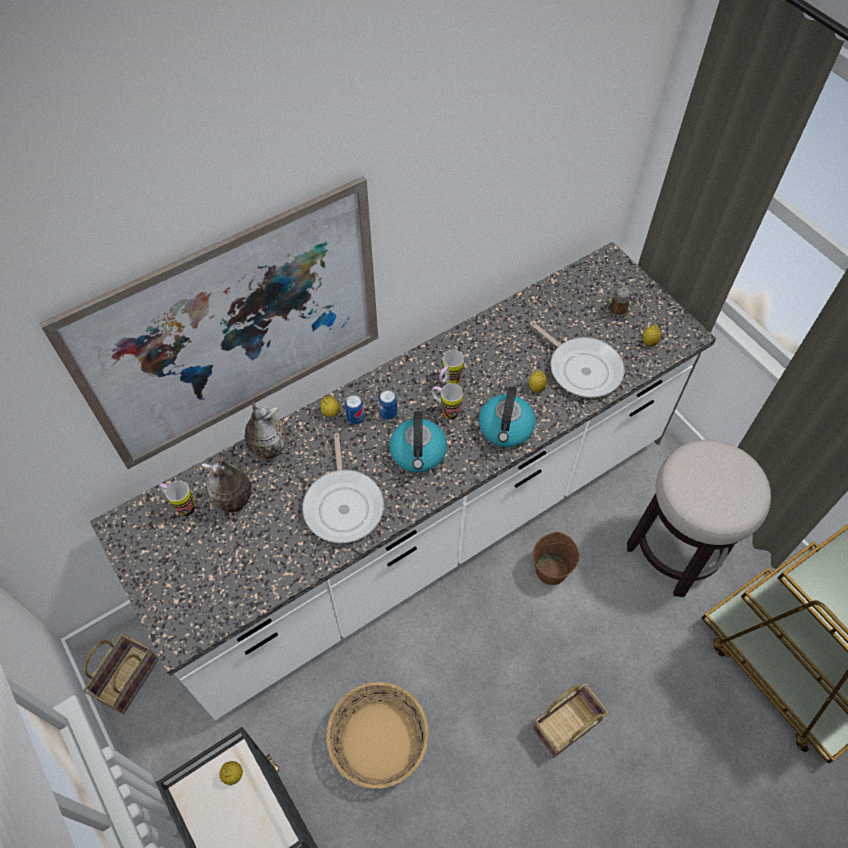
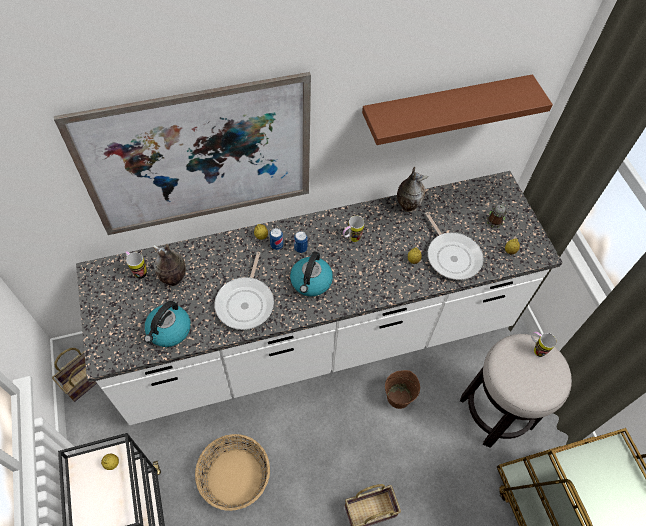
camera: 15 degrees right, 0 degrees up
(269, 450) = (210, 250): vase -> vase (407, 205)
(446, 411) = (341, 258): mug -> mug (536, 349)
(505, 428) = (379, 283): kettle -> kettle (169, 331)
(528, 182) = (444, 108): none -> brown shelf

